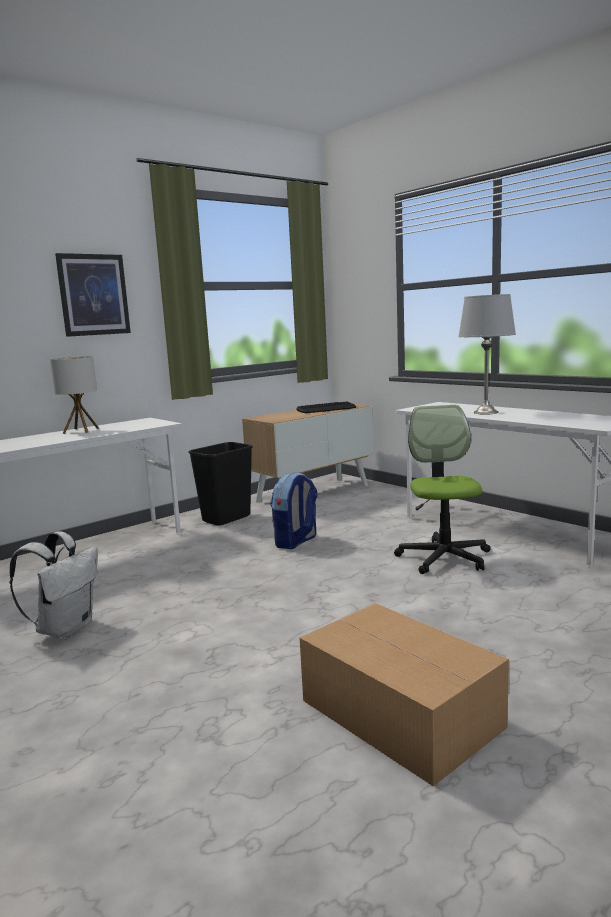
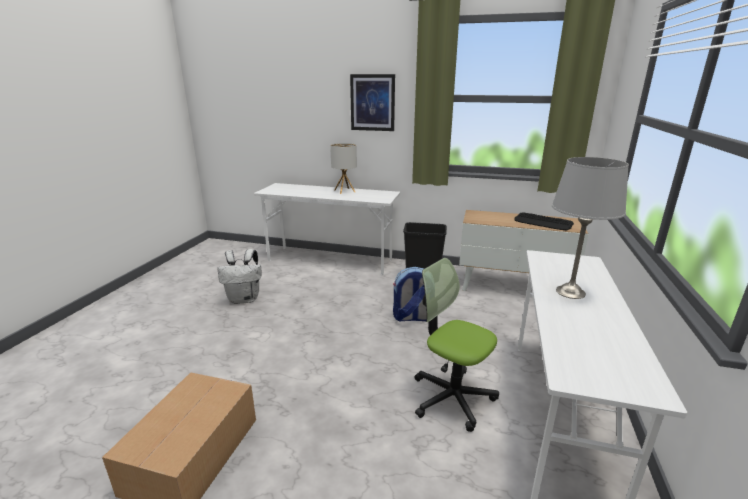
camera: 55 degrees right, 10 degrees up
(444, 557) = (452, 397): office chair -> office chair turned 105 degrees counterclockwise

